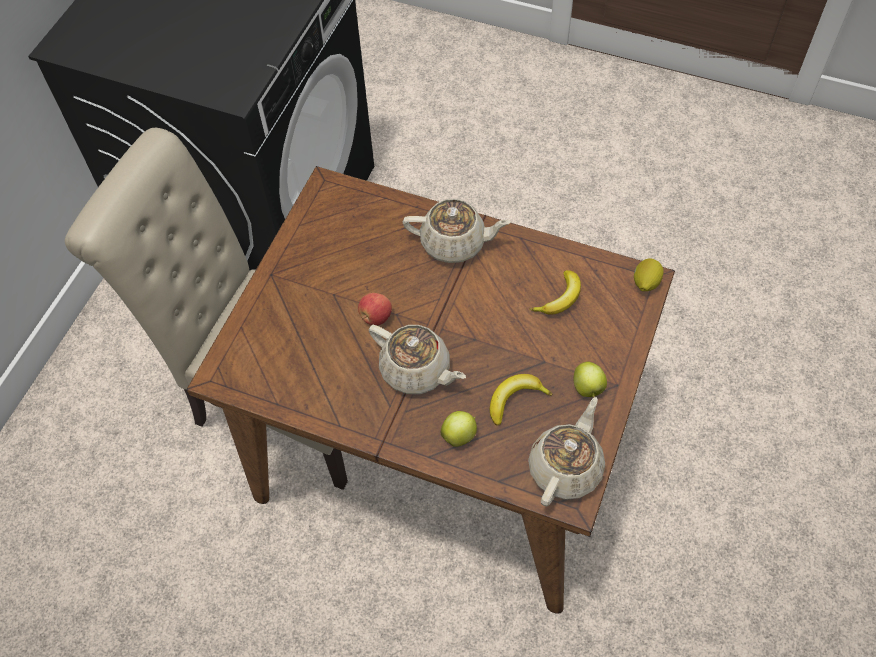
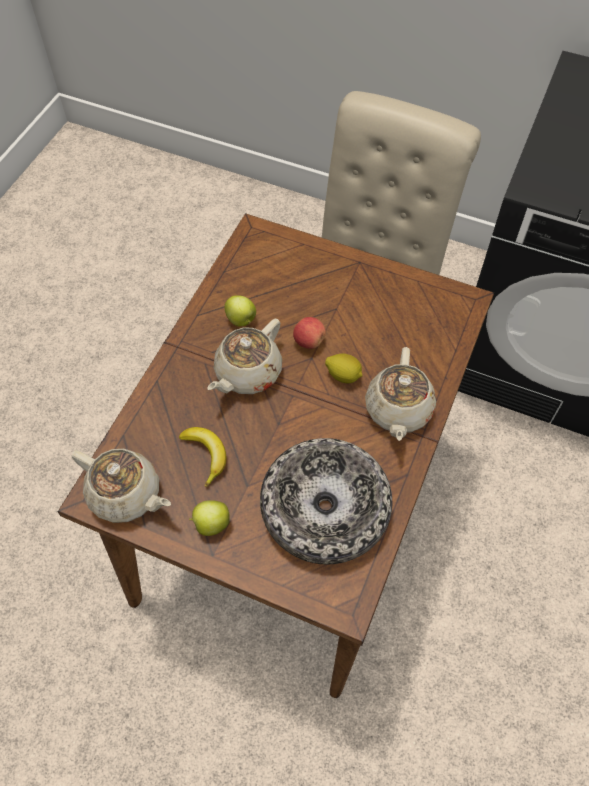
camera: 90 degrees right, 0 degrees up
(459, 435) = (174, 405): apple -> apple (241, 320)
(560, 298) = (325, 507): banana -> bowl
(645, 283) = (343, 603): lemon -> lemon (343, 375)

